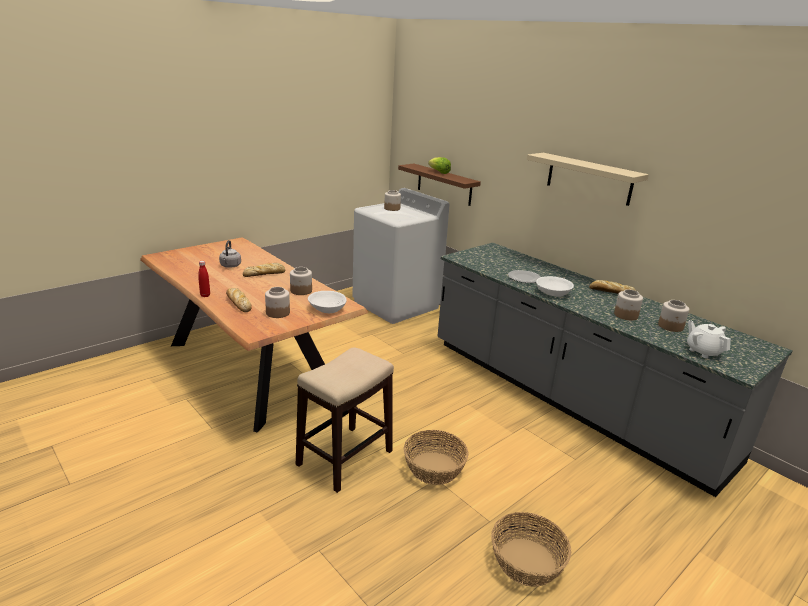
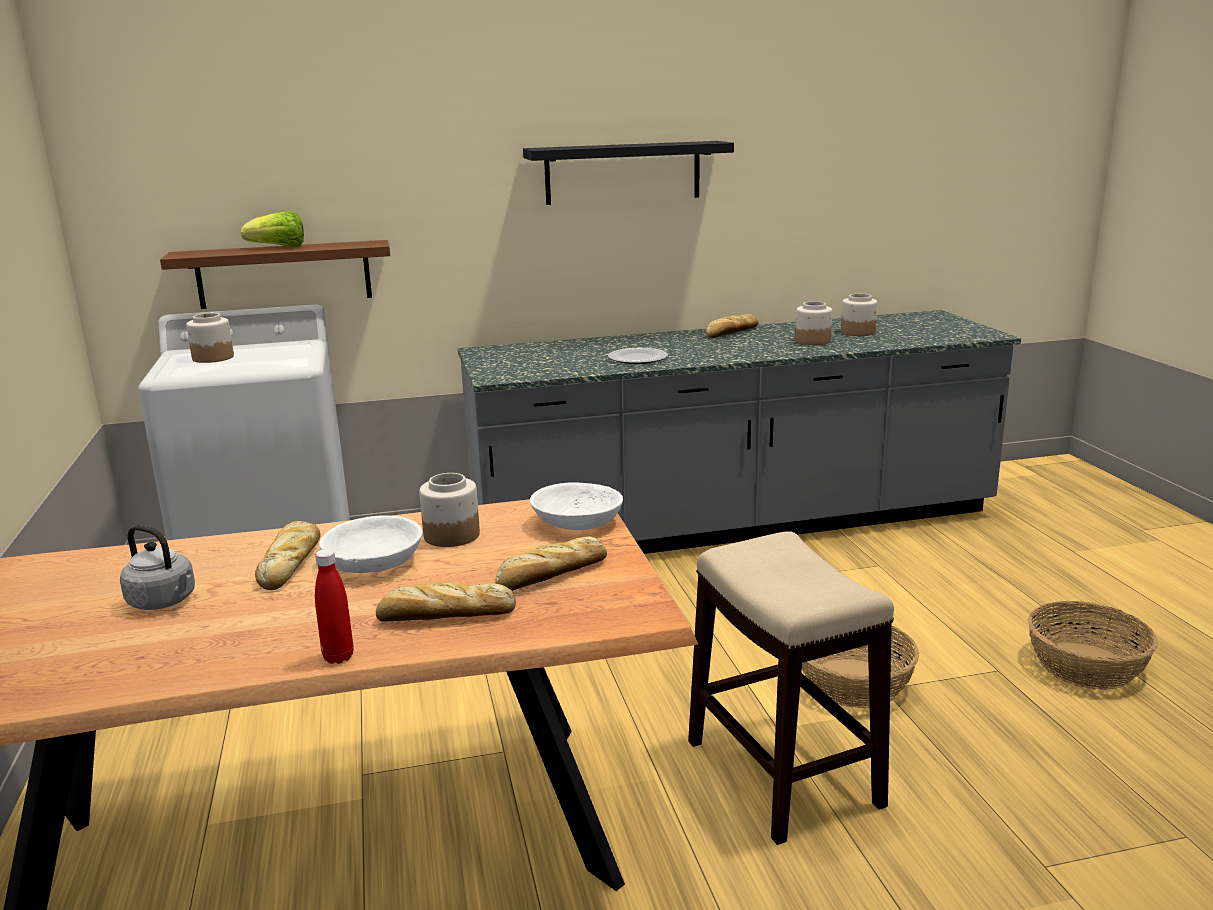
camera: 60 degrees left, 5 degrees down
(277, 313) = (551, 575): jar -> bread
(553, 293) = (709, 356): white bowl -> white bowl (374, 562)
(589, 178) = (623, 172): beige shelf -> black shelf
(703, 351) = (933, 335): white teapot -> none

